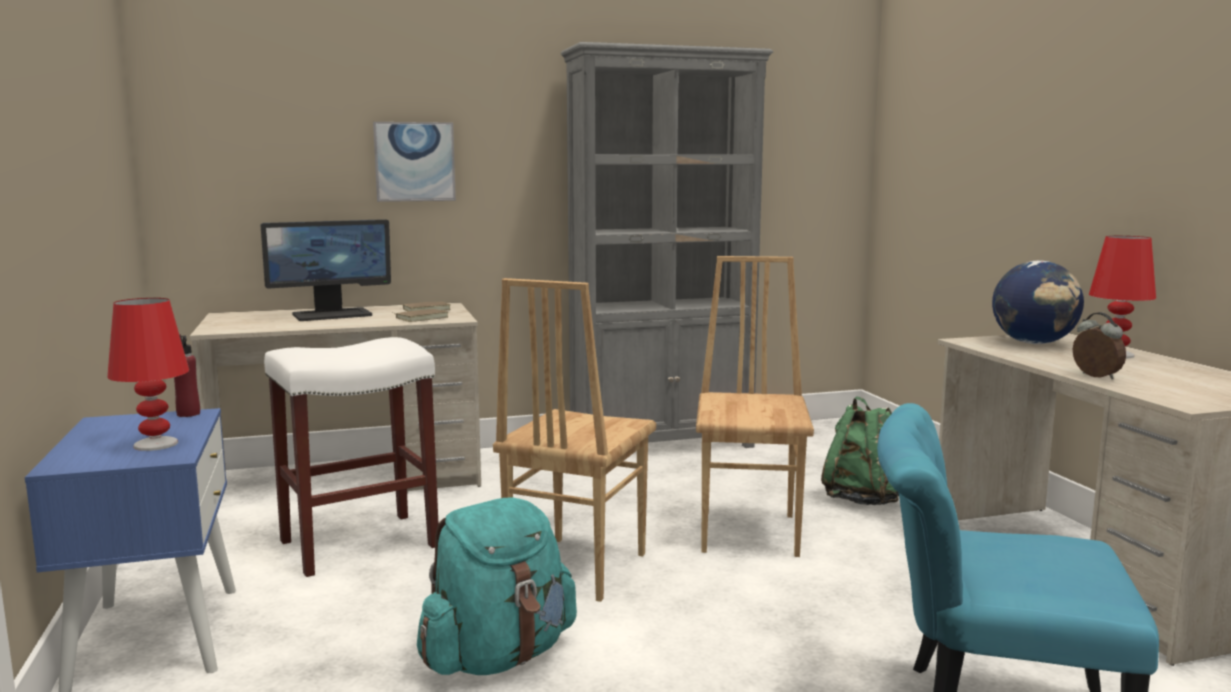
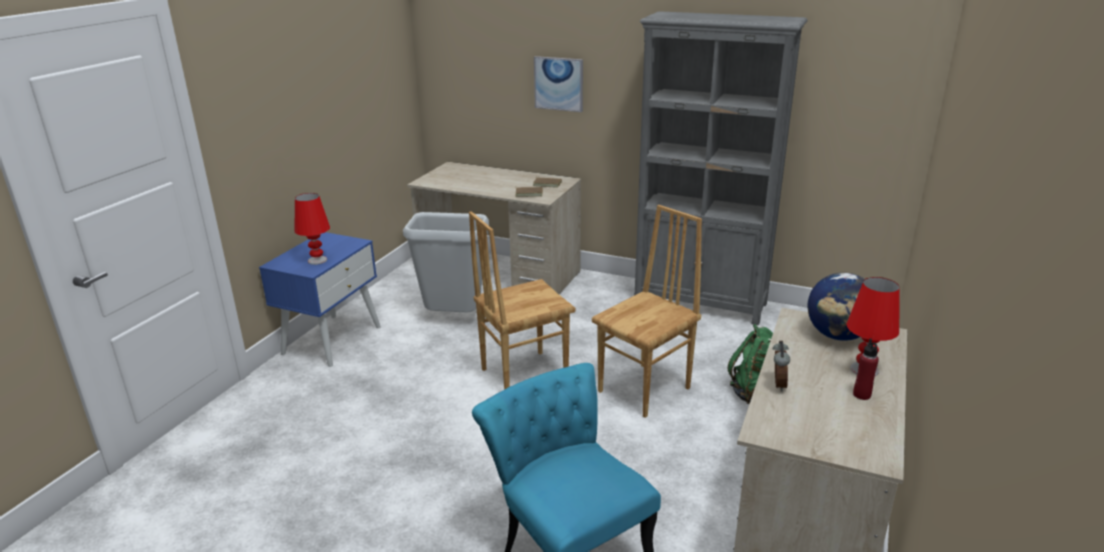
camera: 40 degrees right, 15 degrees up
(188, 414) = (355, 241): red bottle -> red bottle (861, 395)
(332, 314) = (495, 178): monitor -> none
(357, 544) = (453, 319): white stool -> grey trash can
(499, 657) = (427, 408): turquoise backpack -> none

